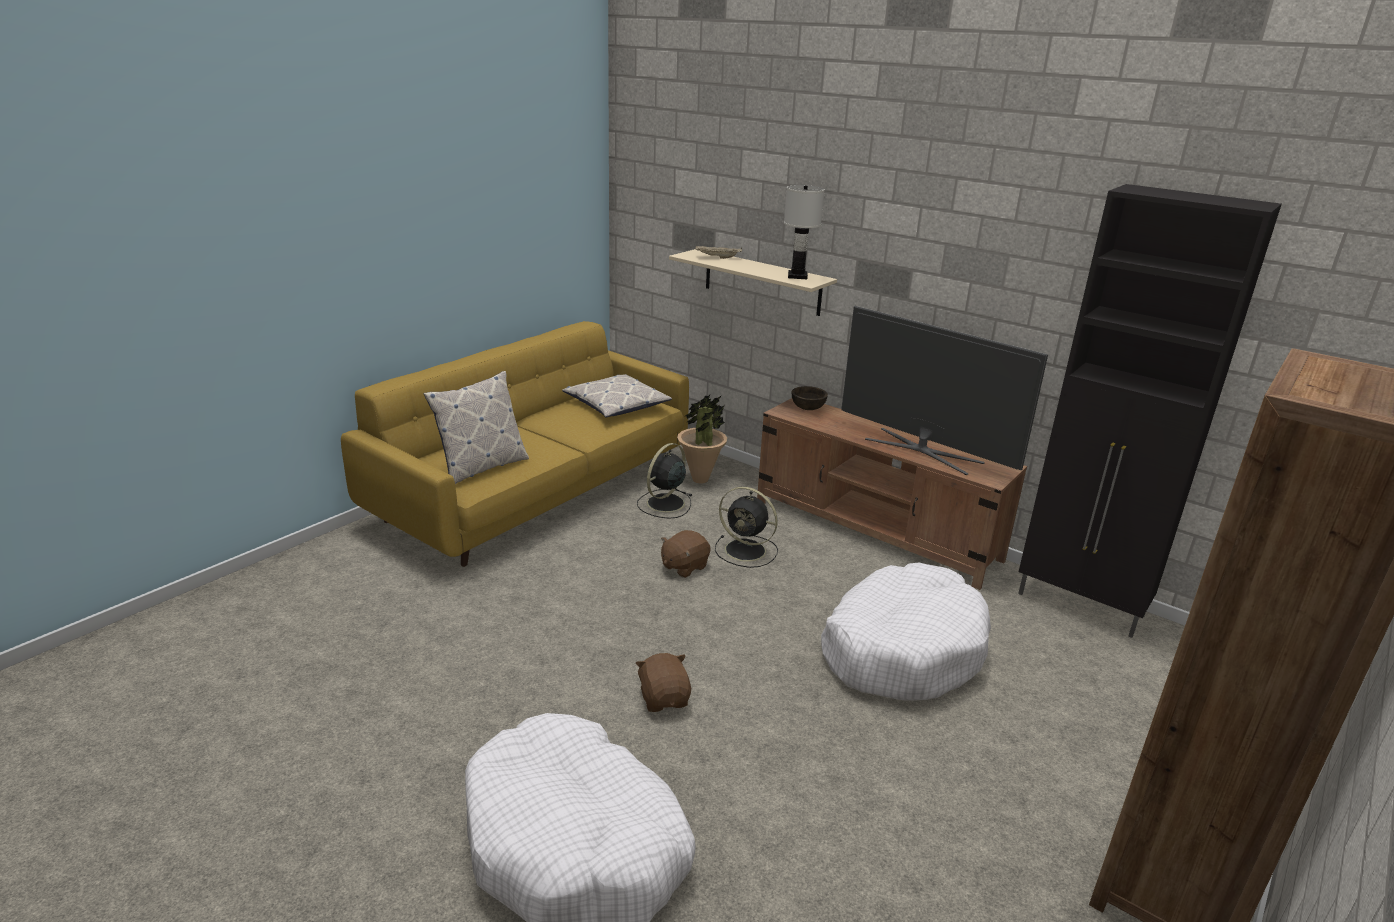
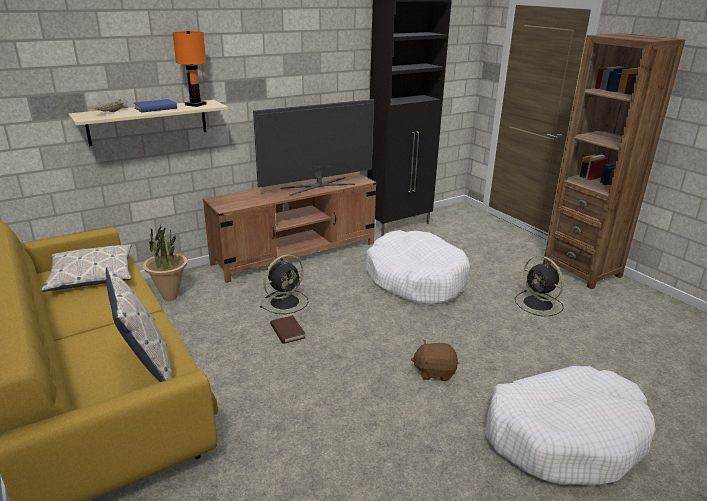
camera: 70 degrees left, 0 degrees up
(664, 504) = (191, 321): black fan -> black fan (539, 304)
(684, 566) = (287, 331): brown plush toy -> brown book
(756, 267) = (156, 108): none -> blue book
(797, 276) = (195, 104): white table lamp -> orange table lamp
(807, 408) = (227, 199): brown bowl -> none

